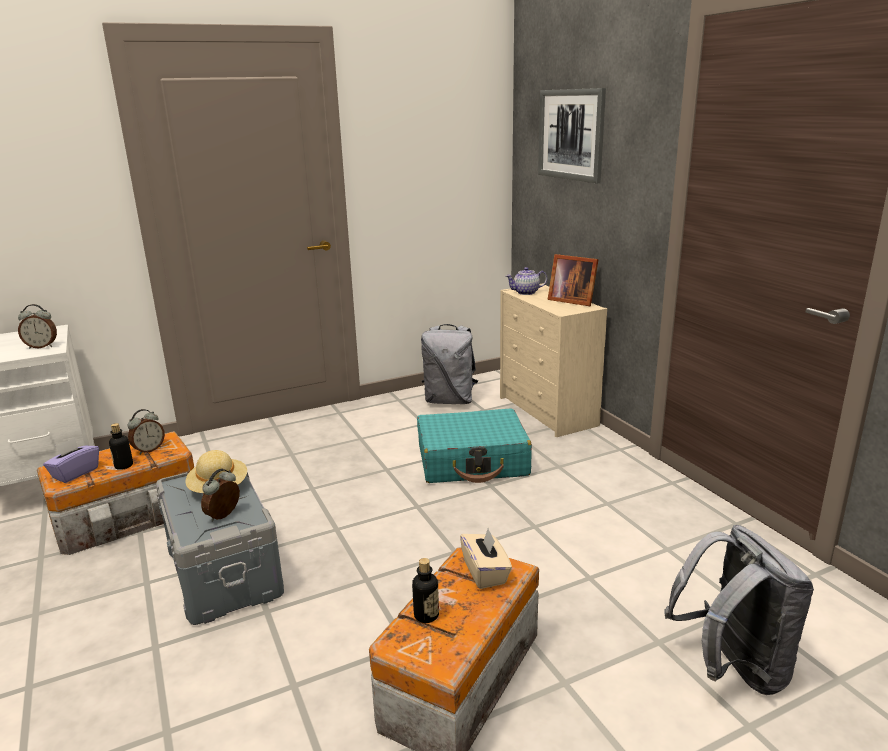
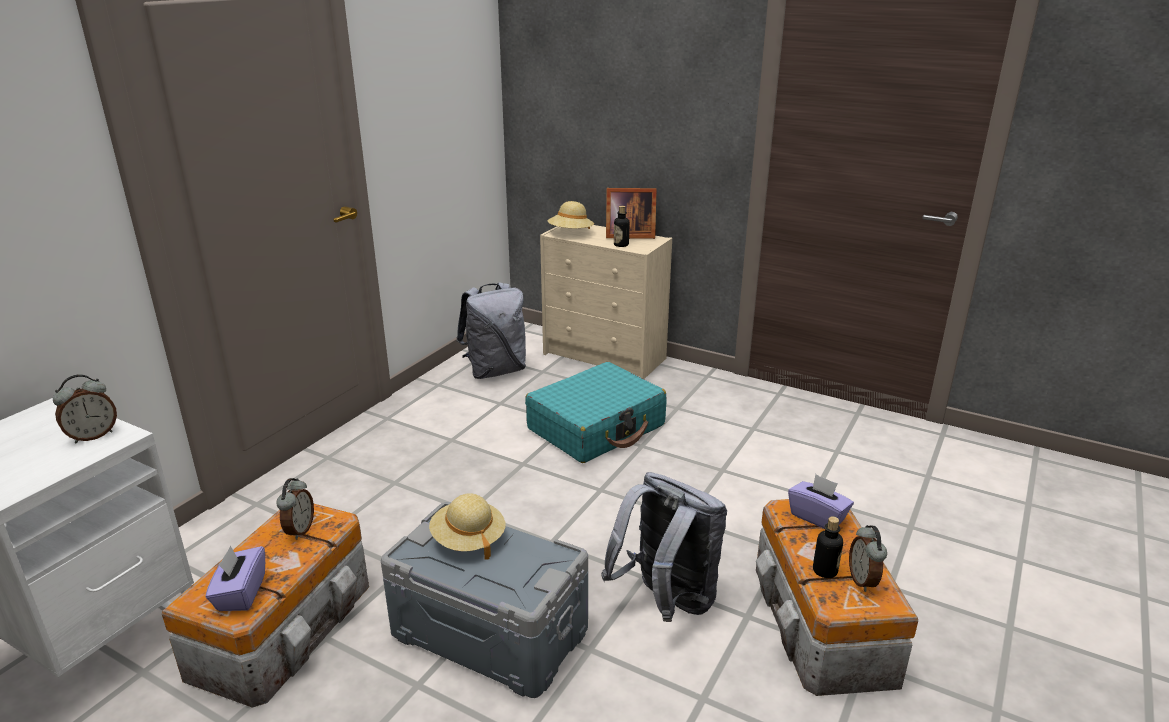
camera: 35 degrees left, 5 degrees up
(124, 466) = (296, 560): bottle -> bottle (621, 245)
(224, 516) = (521, 564): alarm clock -> alarm clock (863, 580)
(485, 573) = (818, 517): beige tissue box -> purple tissue box
(526, 292) = (570, 233): teapot -> beige hat
(571, 134) = (604, 55): picture -> none
(732, 668) = (970, 524): grey backpack -> grey backpack (666, 602)

